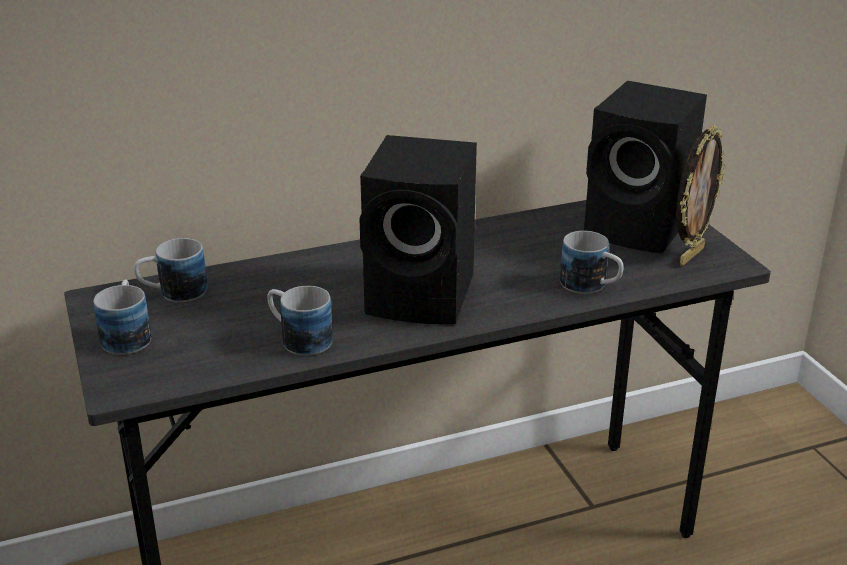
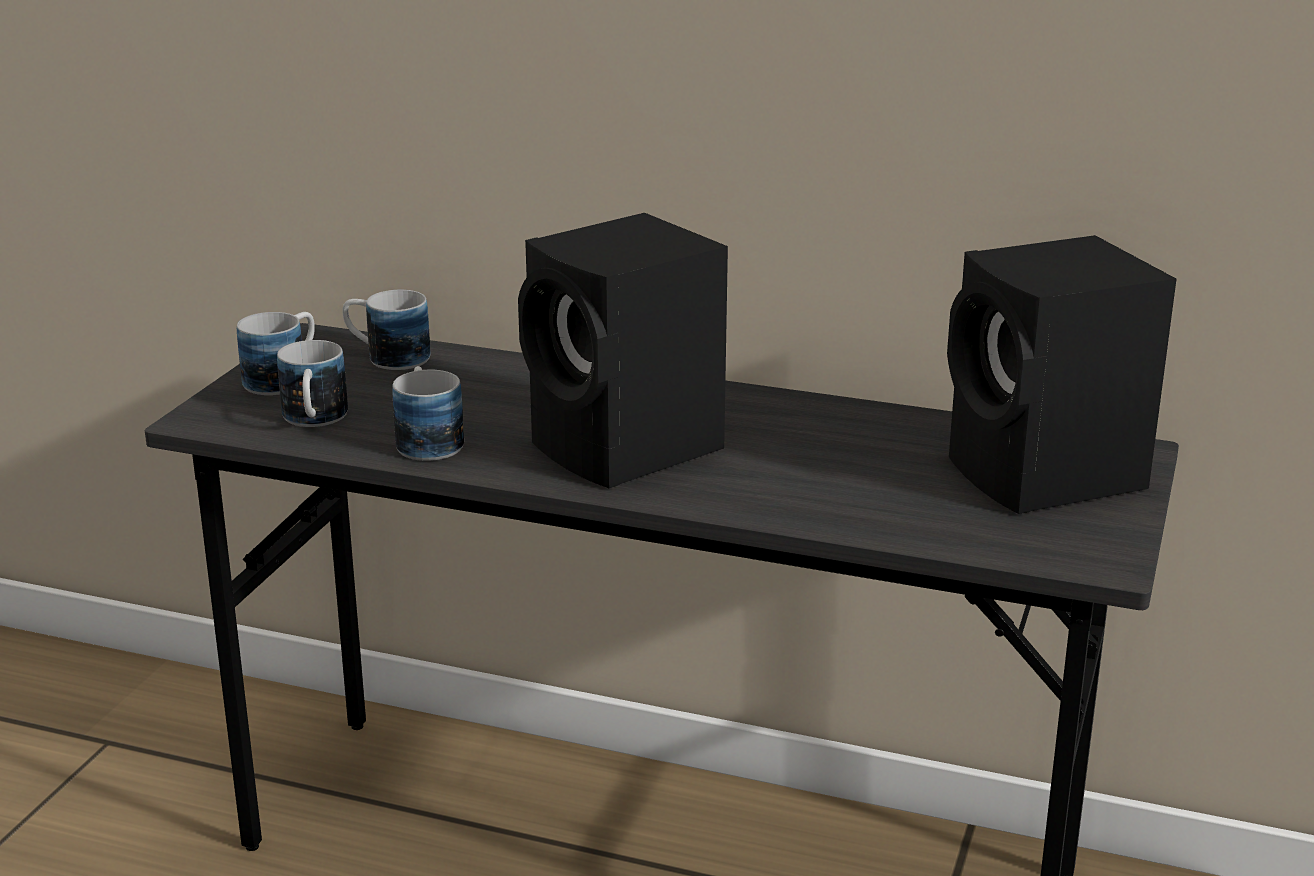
camera: 40 degrees right, 5 degrees down
(591, 287) = (848, 514): mug -> mug (314, 421)
(690, 255) = (1058, 531): picture frame -> none

